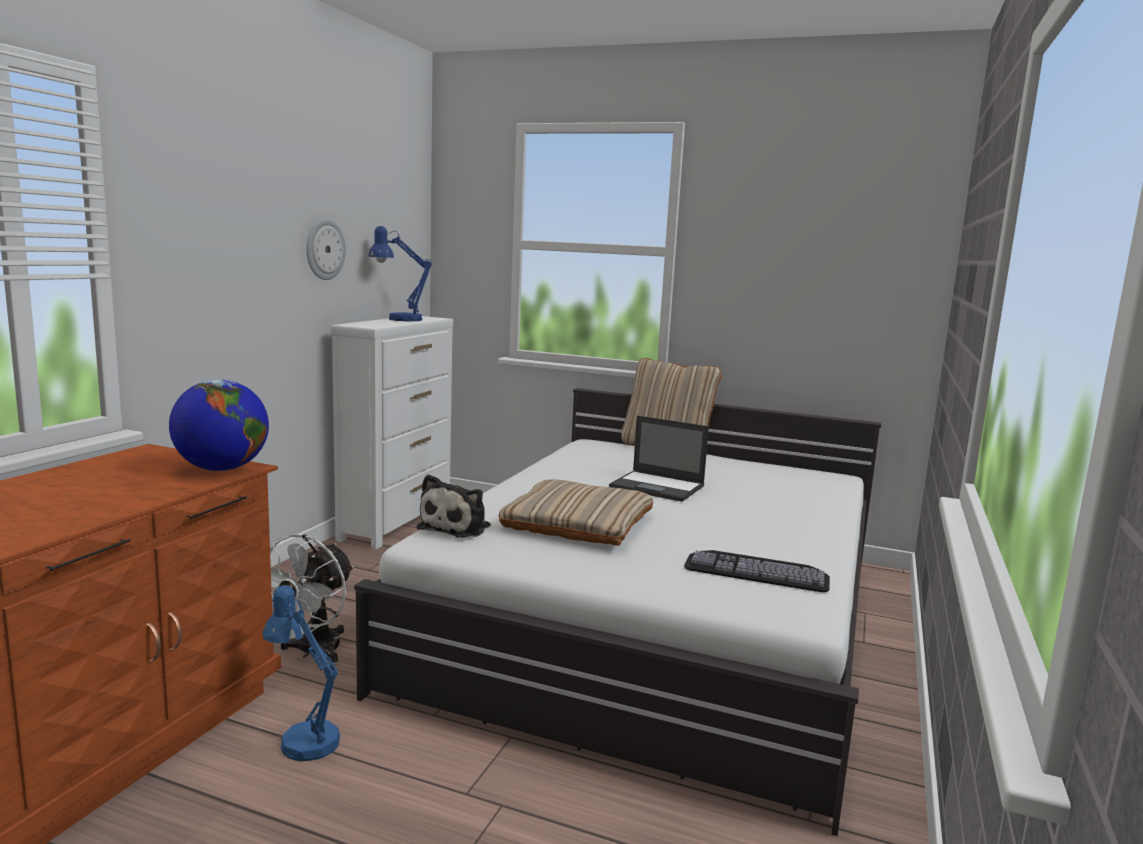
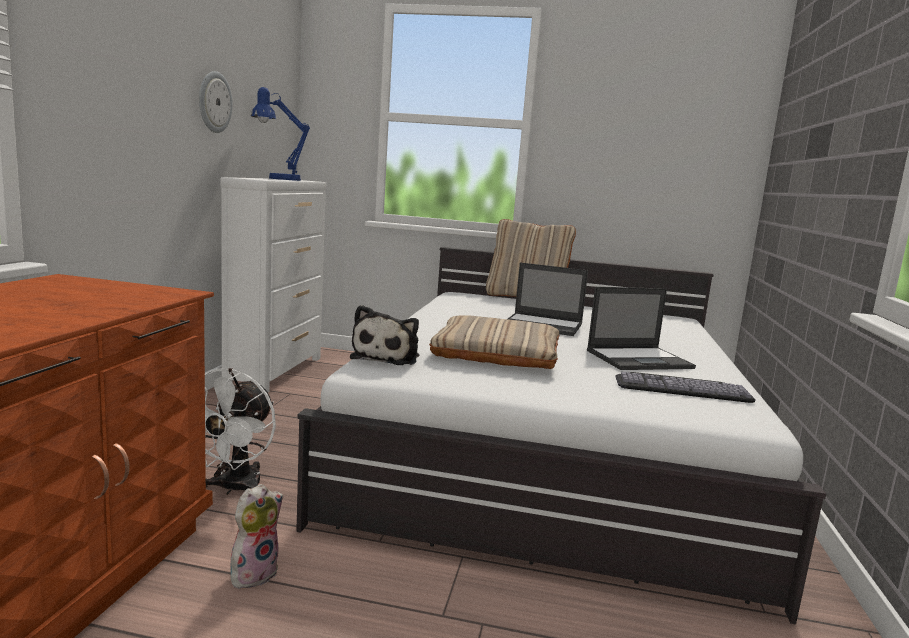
camera: 10 degrees left, 0 degrees up
(222, 469) = (156, 293): globe -> none
(303, 738) = (254, 573): blue table lamp -> plush toy
(737, 533) = (640, 359): none -> laptop

